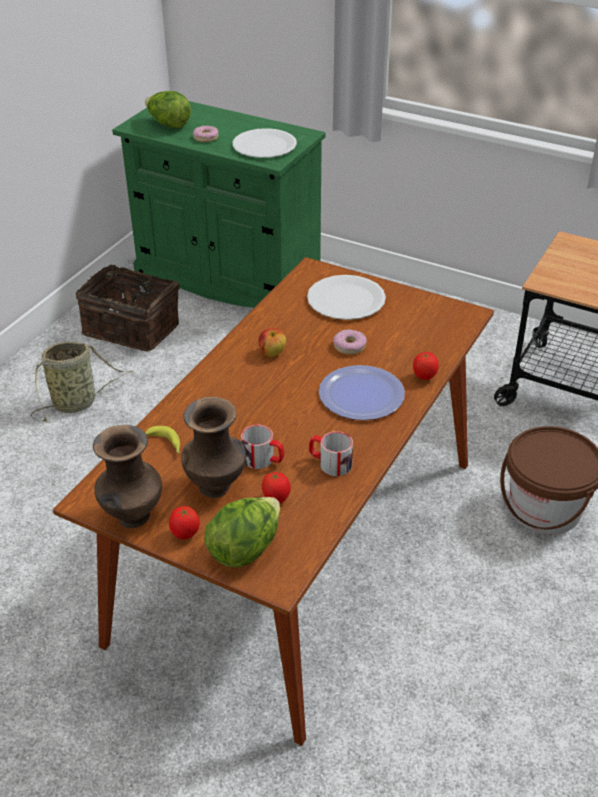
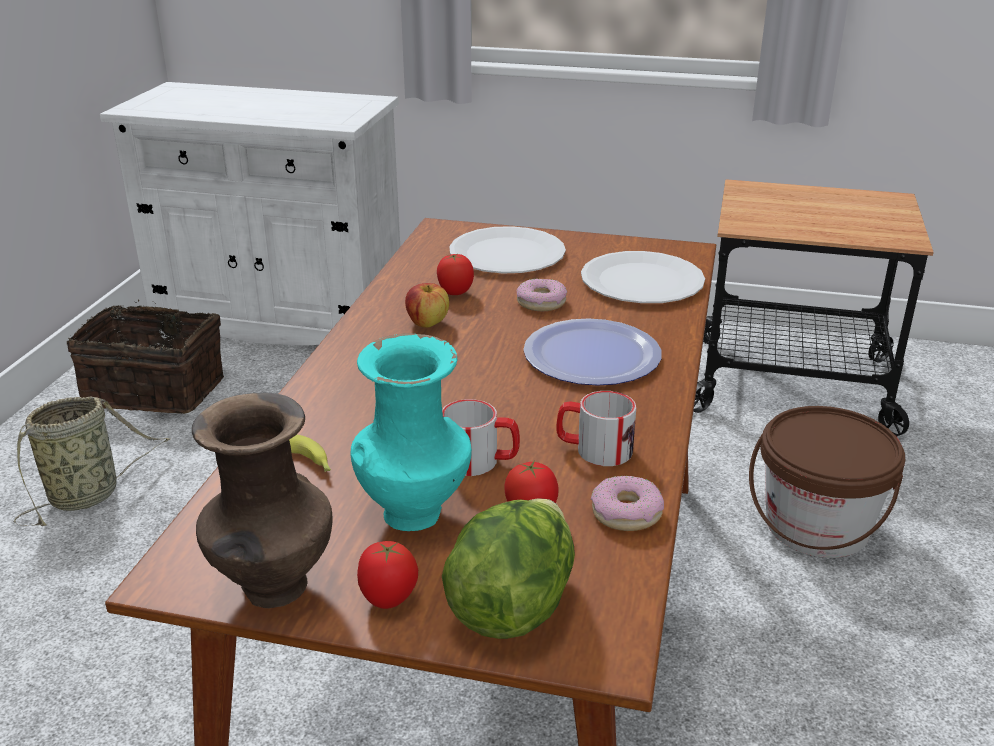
camera: 15 degrees left, 10 degrees down
(168, 125) = (180, 104): lettuce -> none
(206, 138) = (238, 111): donut -> donut (626, 513)
(216, 486) = (415, 512): brown vase -> turquoise vase
(227, 278) = (279, 318): green cabinet -> white cabinet
(264, 145) = (323, 112): white plate -> white plate (642, 281)
(424, 377) = (671, 324): tomato -> tomato (455, 293)

